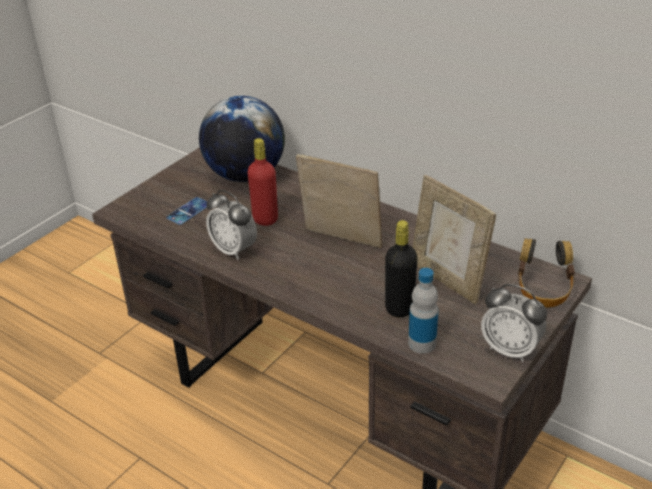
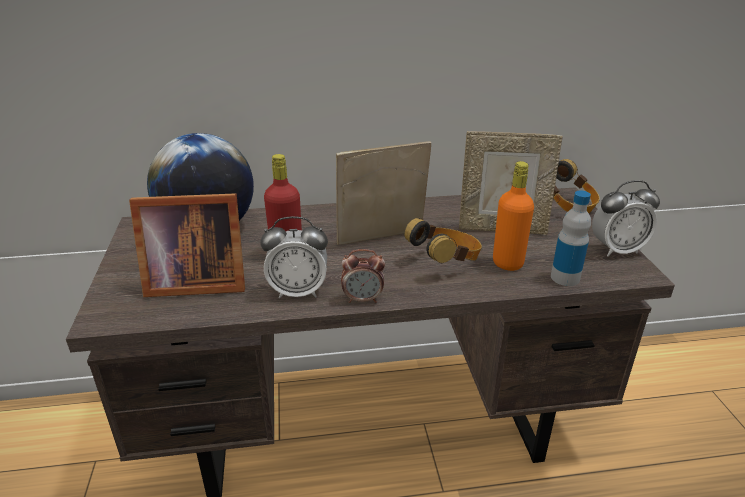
camera: 45 degrees left, 5 degrees down
(188, 211) = (194, 282): phone -> picture frame
(262, 277) = (363, 299): none -> alarm clock
(357, 282) = (445, 261): none -> headphones
(399, 308) = (507, 263): black bottle -> orange bottle

